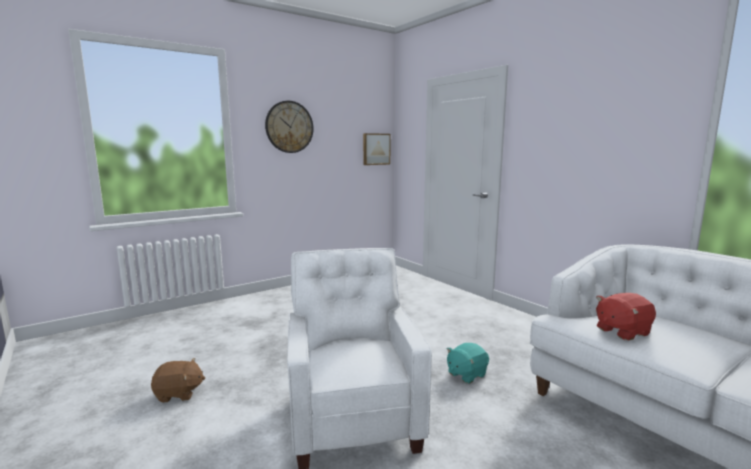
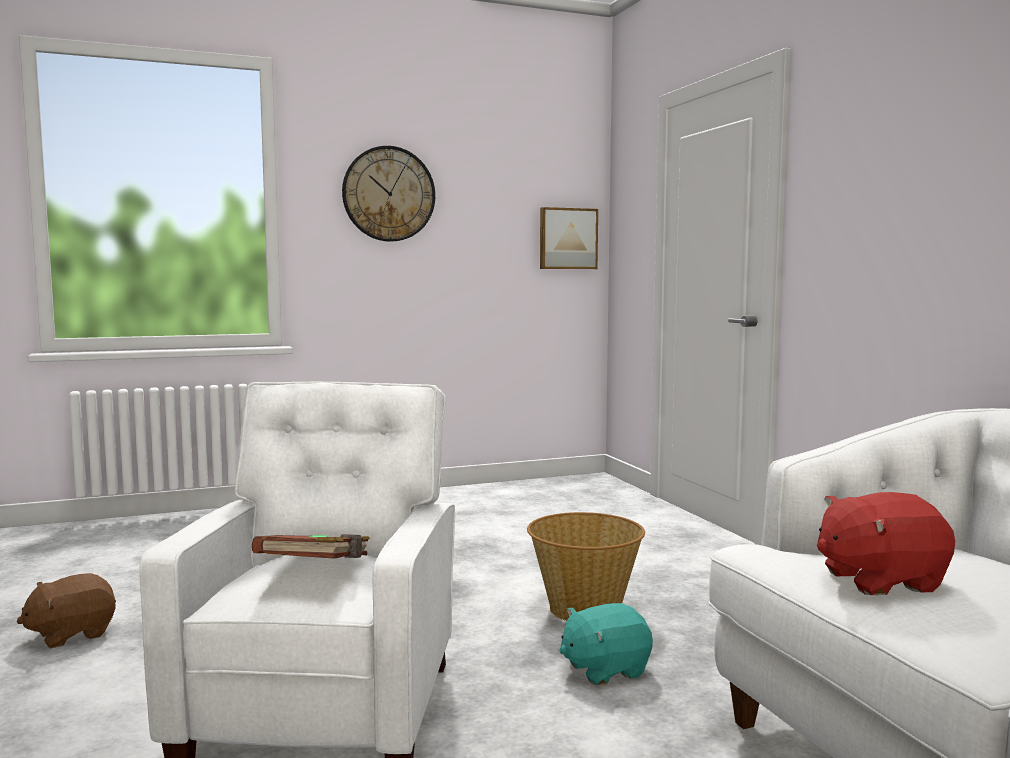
camera: 15 degrees right, 5 degrees down
(179, 393) = (72, 634): brown plush toy -> brown plush toy turned 135 degrees clockwise
(363, 354) = (318, 572): none -> brown book
(435, 342) = (584, 608): none -> basket

